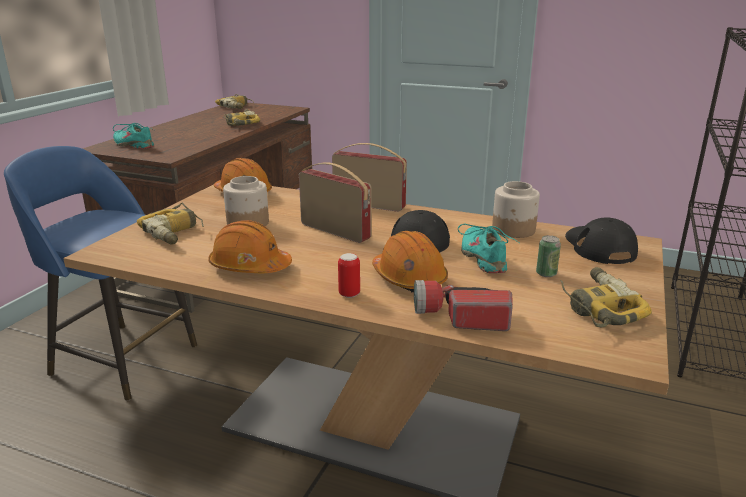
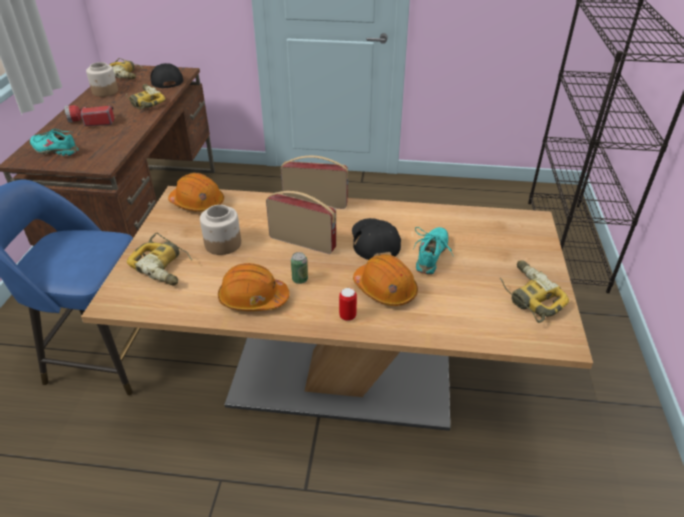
camera: 15 degrees left, 15 degrees up
(460, 317) = (439, 326): flashlight -> flashlight (91, 121)
(484, 258) = (432, 256): turquoise shoe -> turquoise shoe turned 45 degrees clockwise
(513, 230) = (442, 218): jar -> jar (105, 92)
(546, 274) = (482, 266): can -> can (300, 279)
(599, 247) = (510, 229): black cap -> black cap (166, 80)

